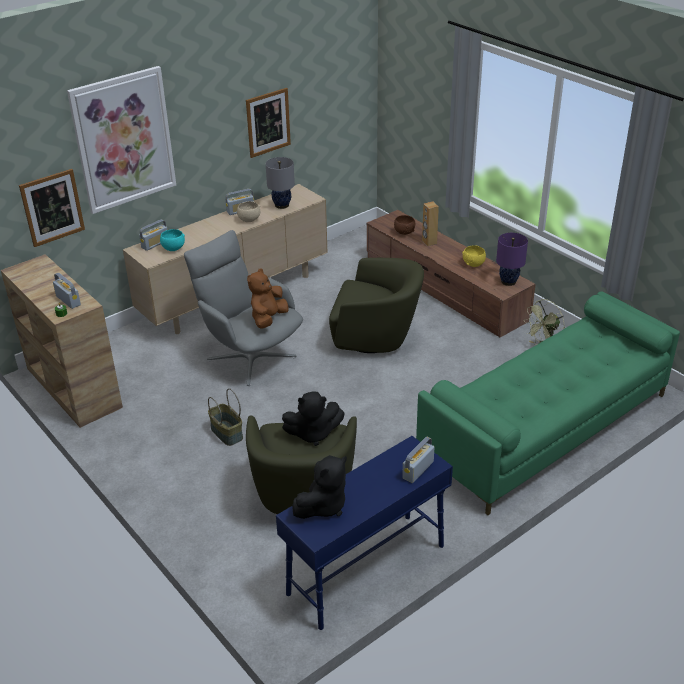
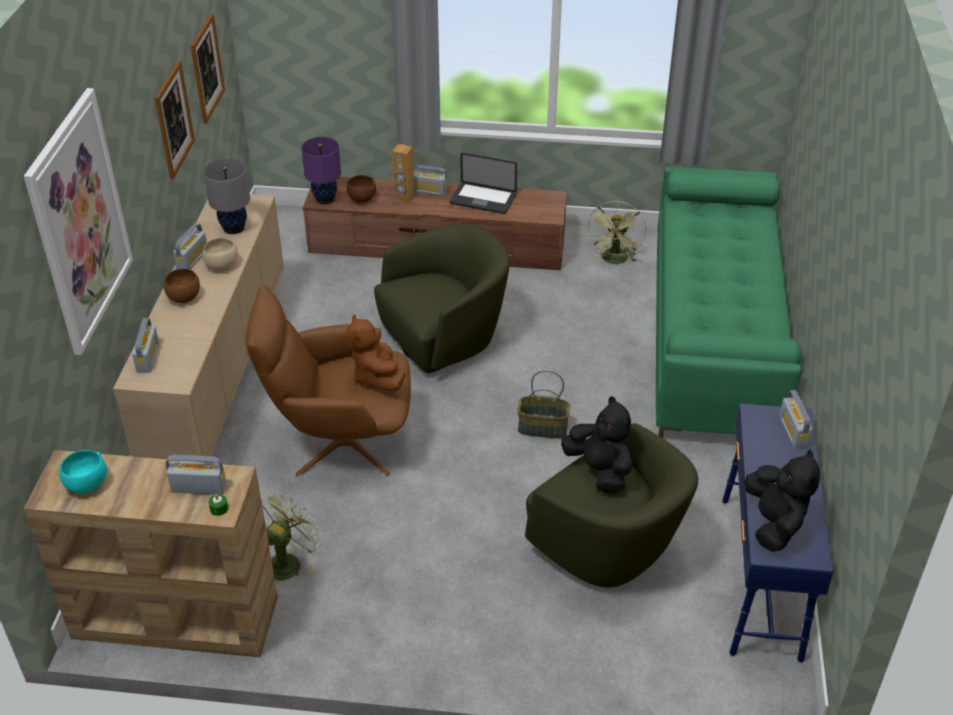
camera: 45 degrees left, 5 degrees up
(52, 207) = (43, 372): picture -> picture (206, 68)
(149, 395) = (287, 561): none -> green fan
(173, 248) = (182, 351): turquoise bowl -> turquoise bowl (86, 485)
(210, 226) = (184, 298): none -> brown bowl
(226, 433) = (440, 542): basket -> basket (542, 428)
(250, 357) = (342, 442): grey armchair -> brown armchair
(313, 434) = (599, 470): black plush toy -> black plush toy turned 75 degrees counterclockwise
(448, 245) = (429, 191): none -> radio
(474, 264) = (483, 199): yellow bowl -> laptop
(508, 281) = (541, 202): purple table lamp -> purple table lamp (325, 199)

